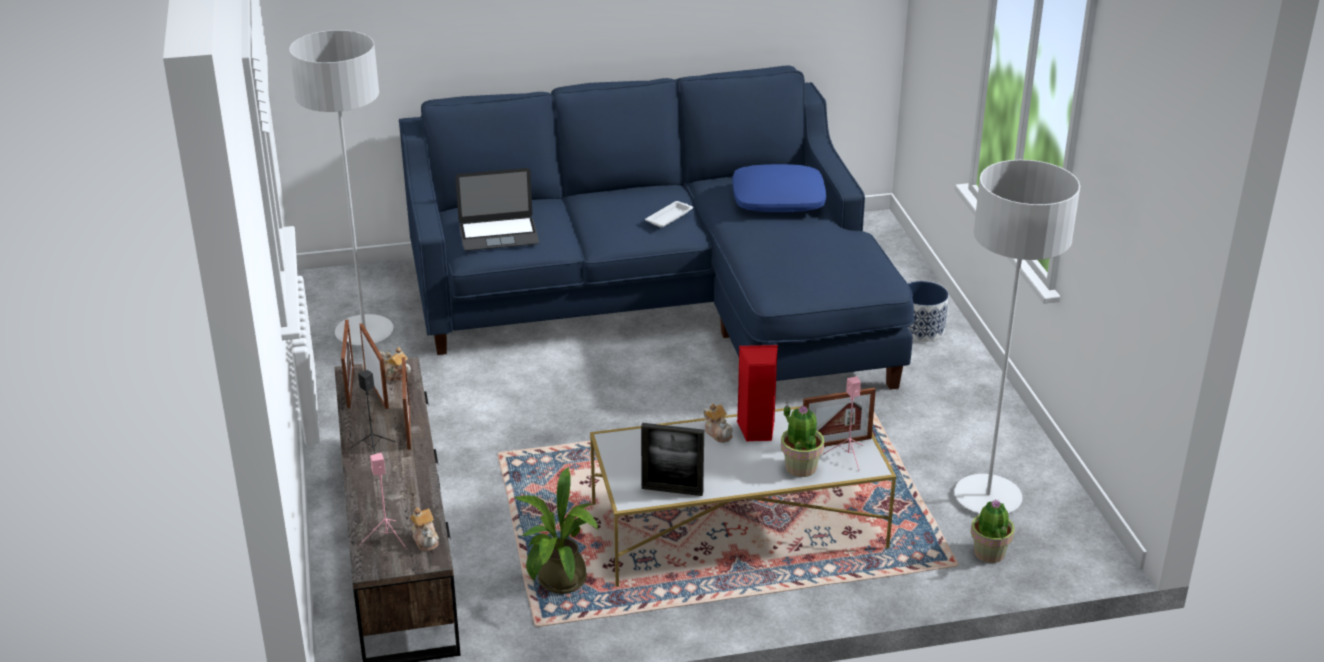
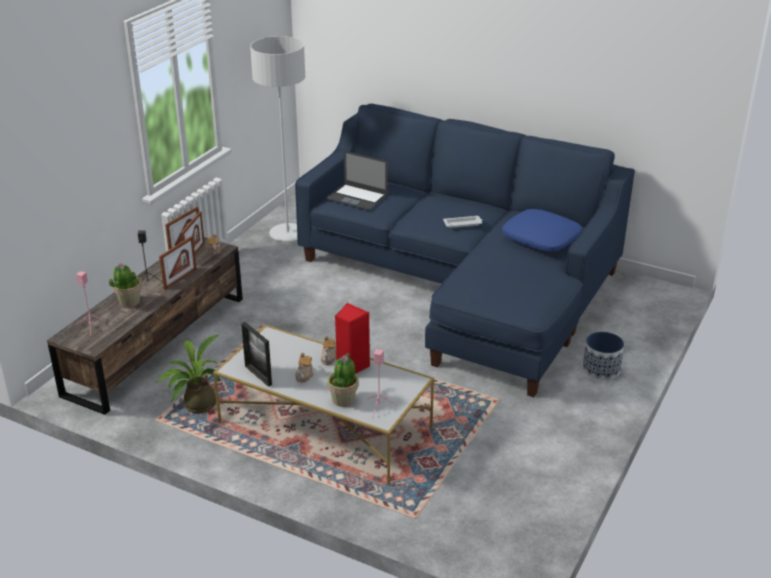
camera: 40 degrees right, 0 degrees up
(425, 539) = (104, 336): teapot -> teapot (304, 375)
(836, 443) = (383, 396): picture frame -> none
(987, 498) = (493, 490): grey floor lamp -> none
(989, 553) = (445, 523): potted plant -> potted plant (129, 302)

